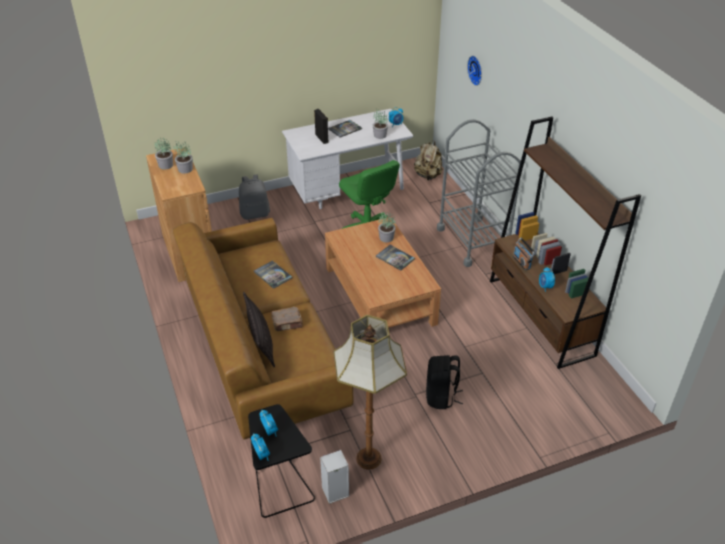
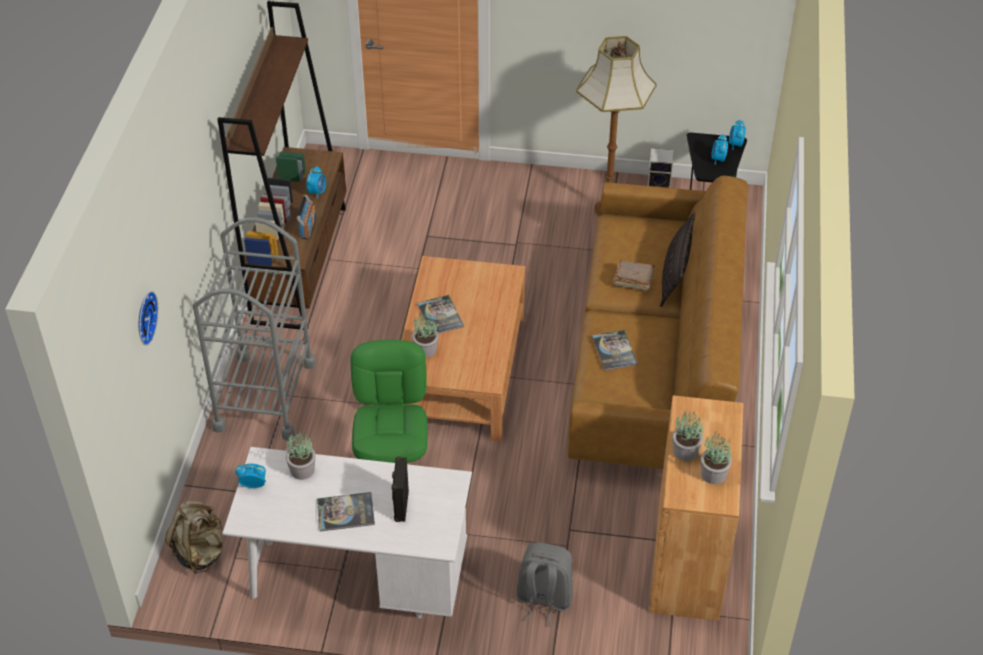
camera: 150 degrees left, 5 degrees up
(441, 397) = (491, 231): black backpack -> none

